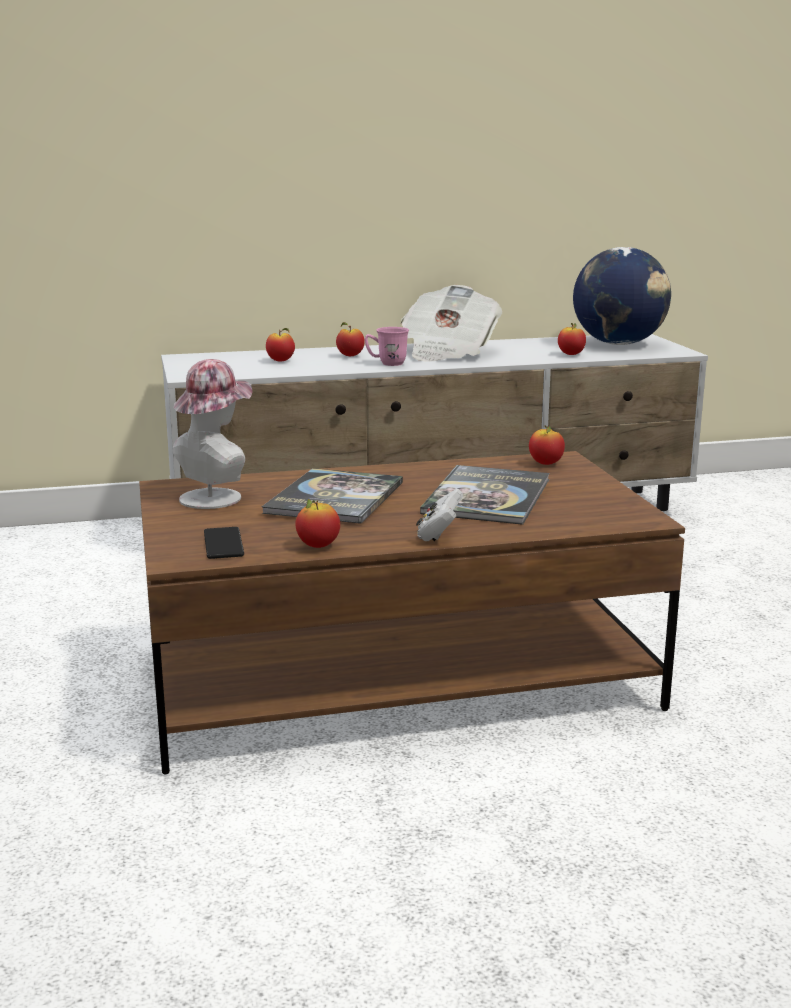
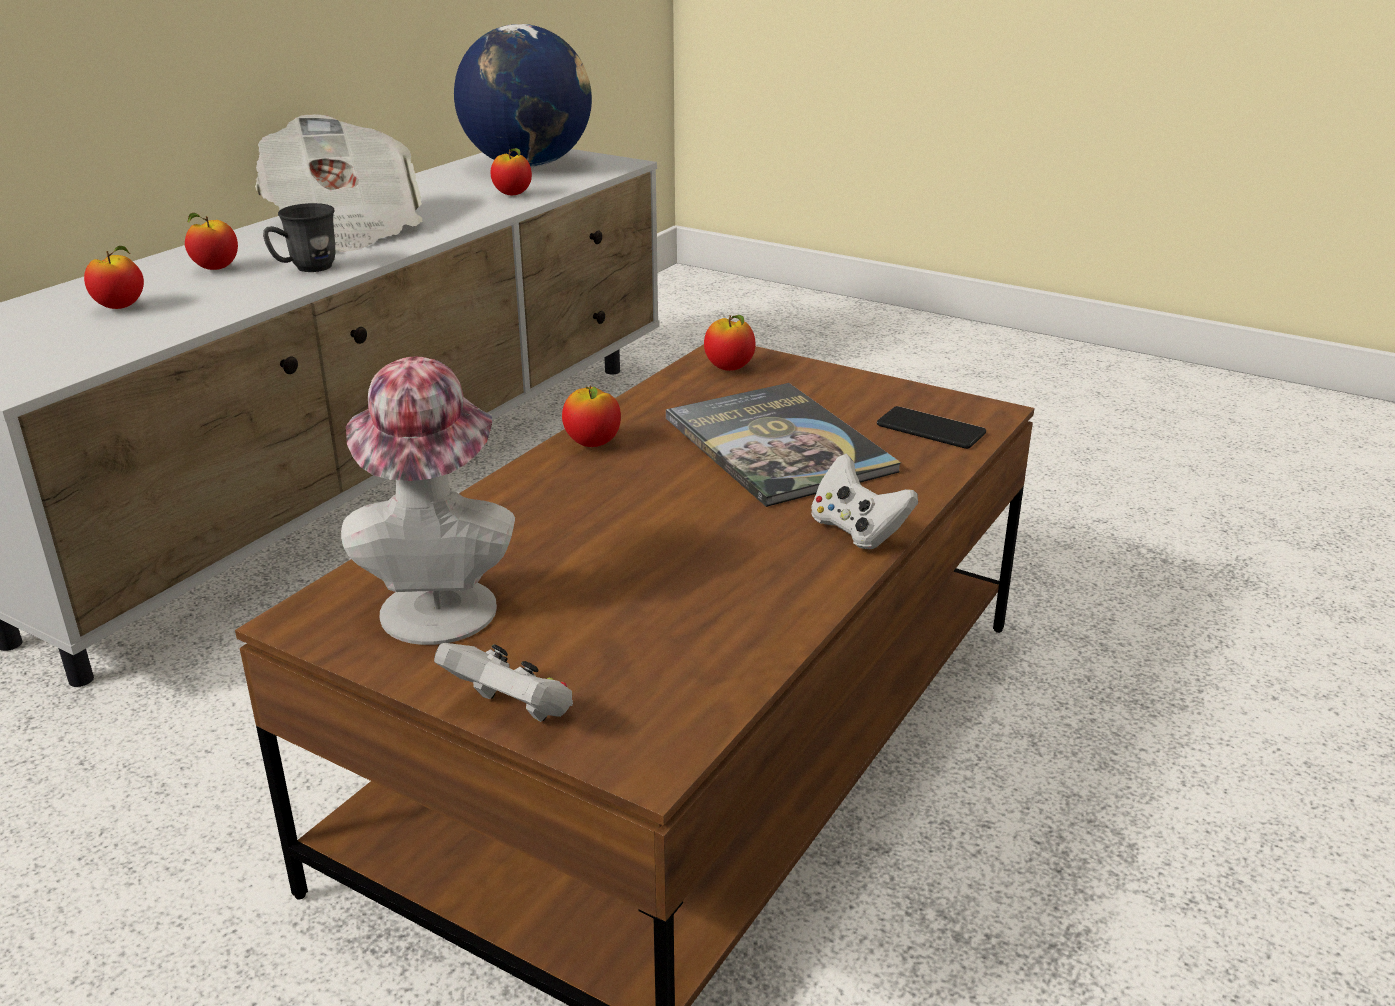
camera: 45 degrees left, 10 degrees up
(167, 532) = (512, 711): none -> white game controller
(223, 544) = (646, 689): phone -> phone (930, 429)
(318, 546) = (770, 623): apple -> apple (592, 444)
(335, 498) = (612, 528): book -> none
(386, 363) = (305, 268): pink mug -> grey mug

